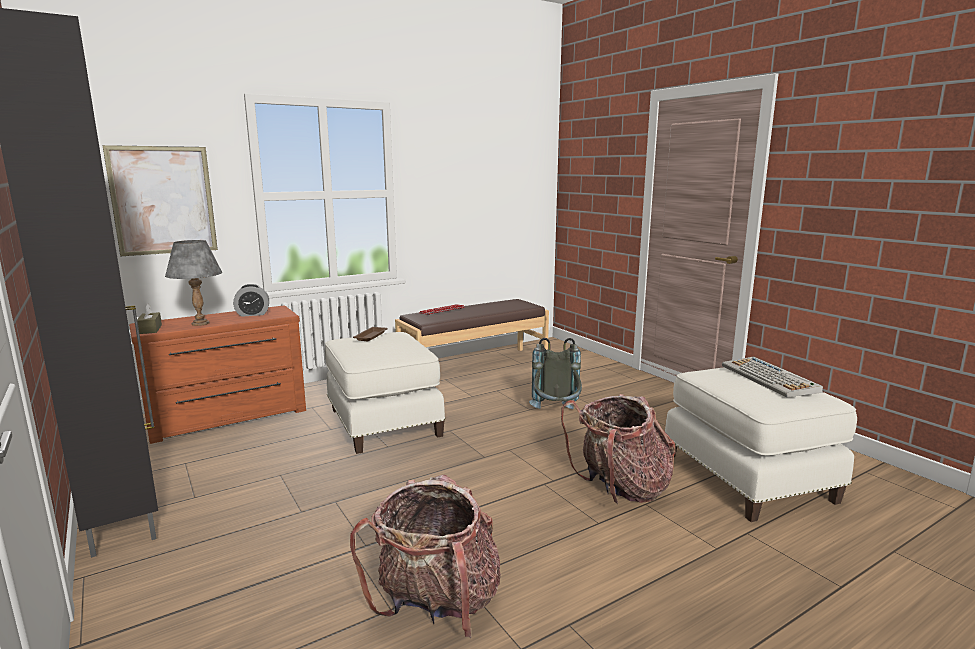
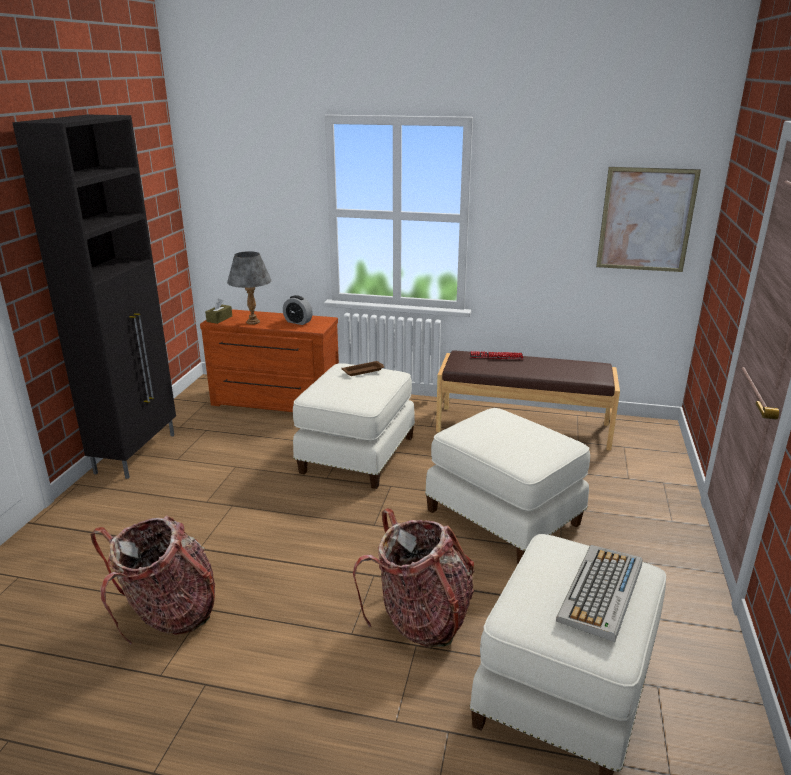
camera: 45 degrees right, 10 degrees up
(163, 200) = (257, 210): picture -> picture (646, 220)
(556, 414) = (504, 516): grey backpack -> white ottoman

